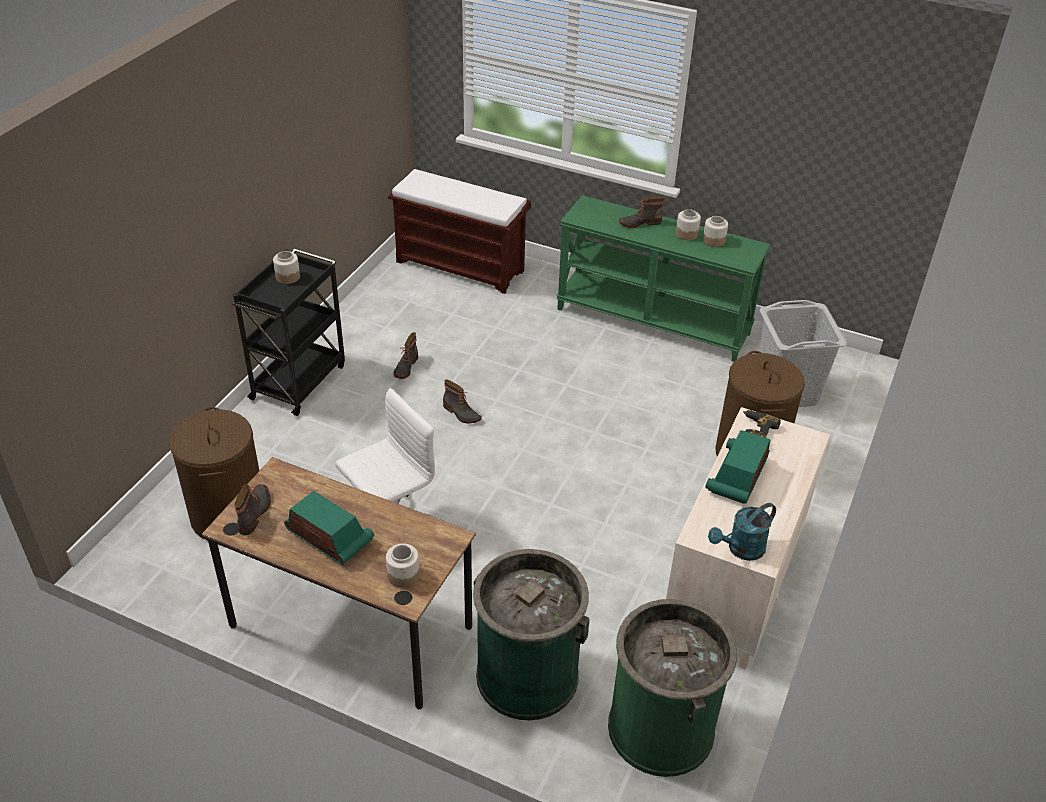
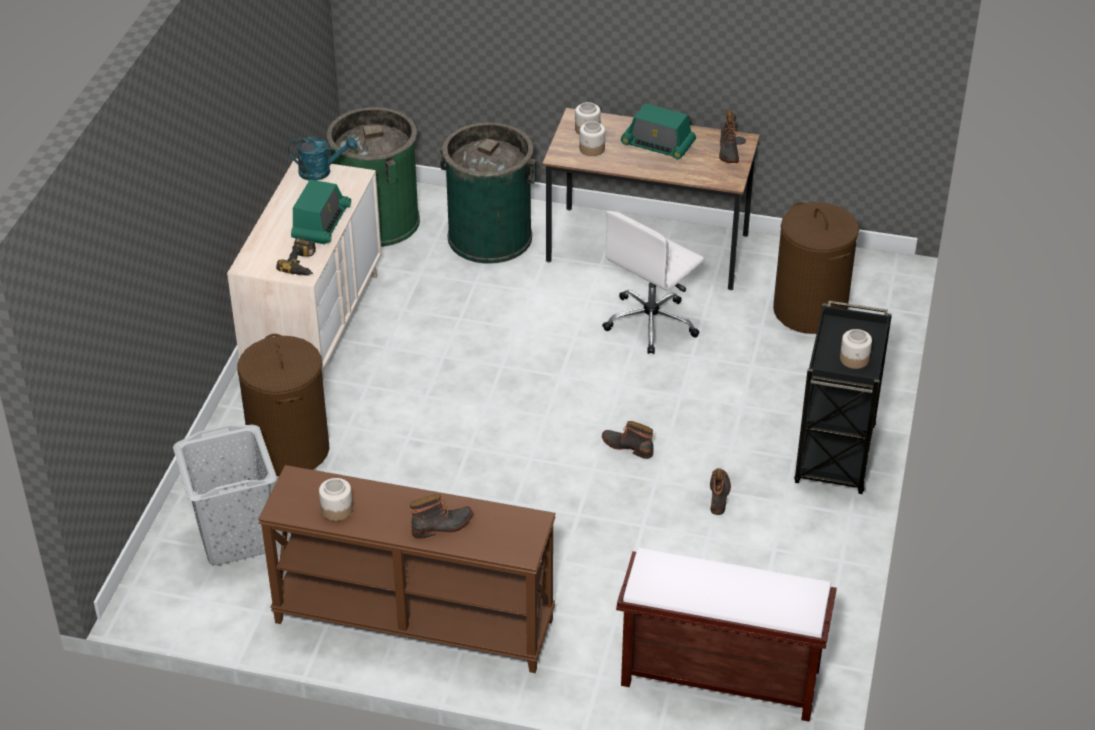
camera: 170 degrees right, 0 degrees up
(653, 321) = (412, 622): green console table -> brown console table
(686, 234) = (375, 516): jar -> jar (592, 149)
(741, 550) = (321, 172): turquoise watering can -> turquoise watering can turned 45 degrees clockwise

